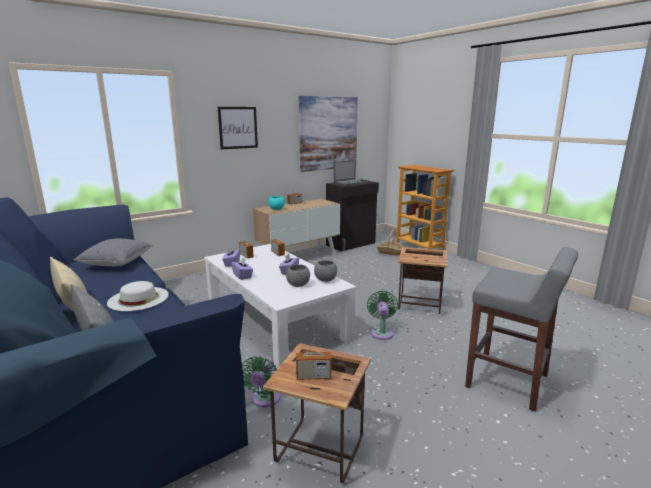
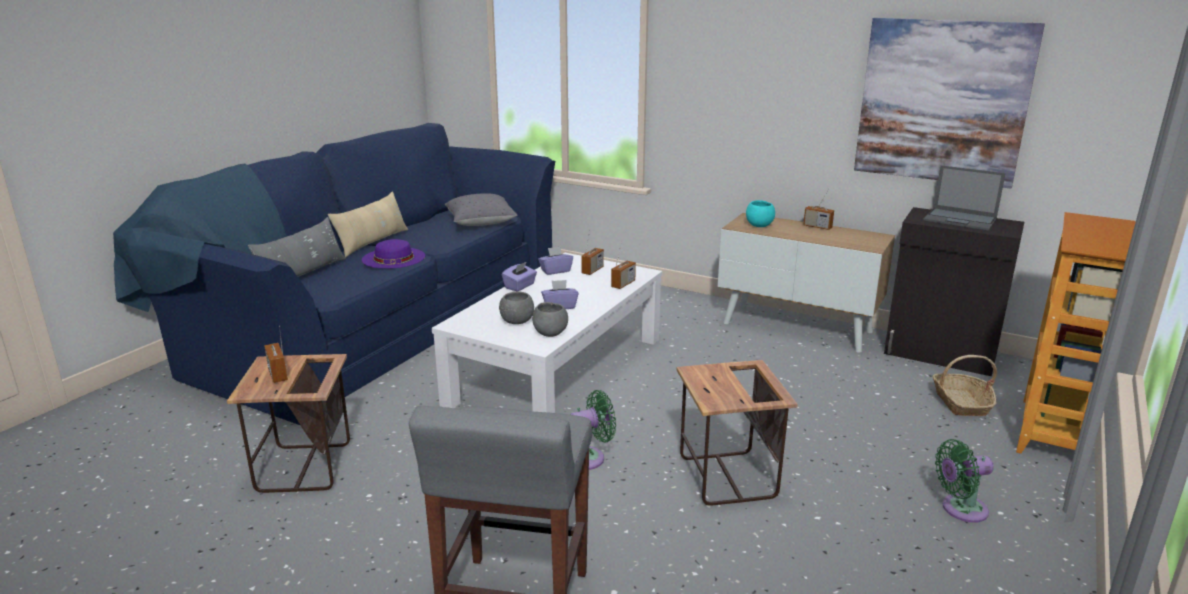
camera: 65 degrees right, 5 degrees up
(138, 298) = (393, 258): white hat -> purple hat
(238, 127) = (738, 71): picture -> none
(264, 399) = (377, 414): green fan -> green fan (960, 509)

